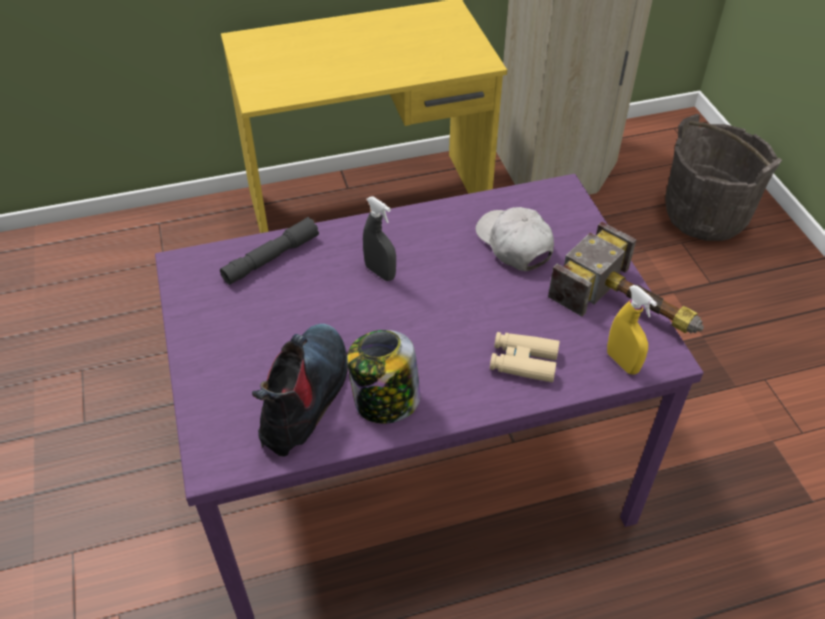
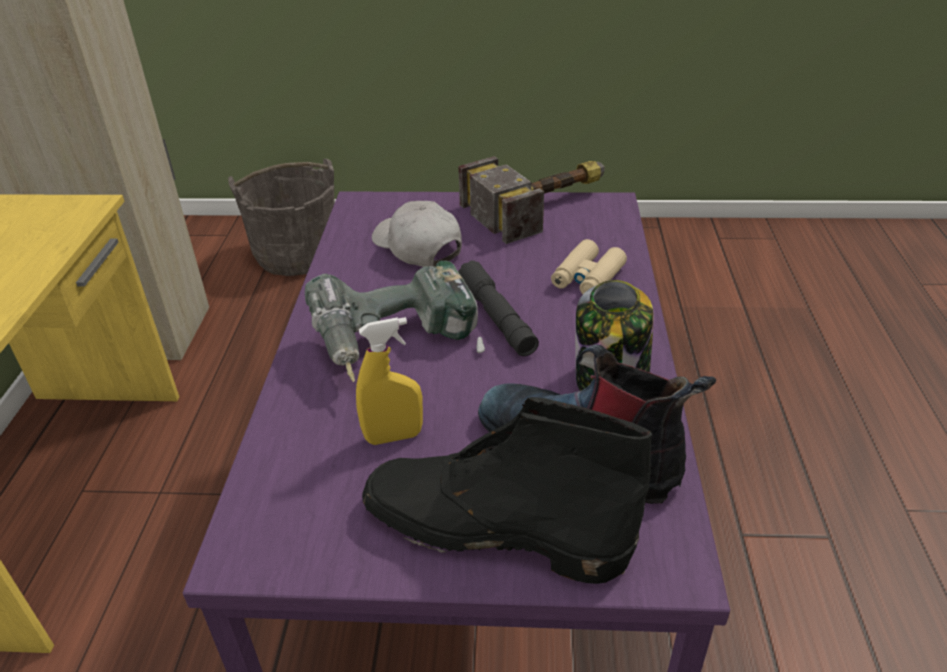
camera: 70 degrees left, 10 degrees down
(224, 365) = (492, 528): none -> black boot
(271, 258) = (303, 443): grey flashlight -> grey flashlight (497, 318)
(380, 272) = (398, 347): grey spray bottle -> power drill
(514, 244) = (417, 247): white cap -> white cap turned 60 degrees clockwise
(622, 362) = (609, 225): yellow spray bottle -> yellow spray bottle (393, 436)

